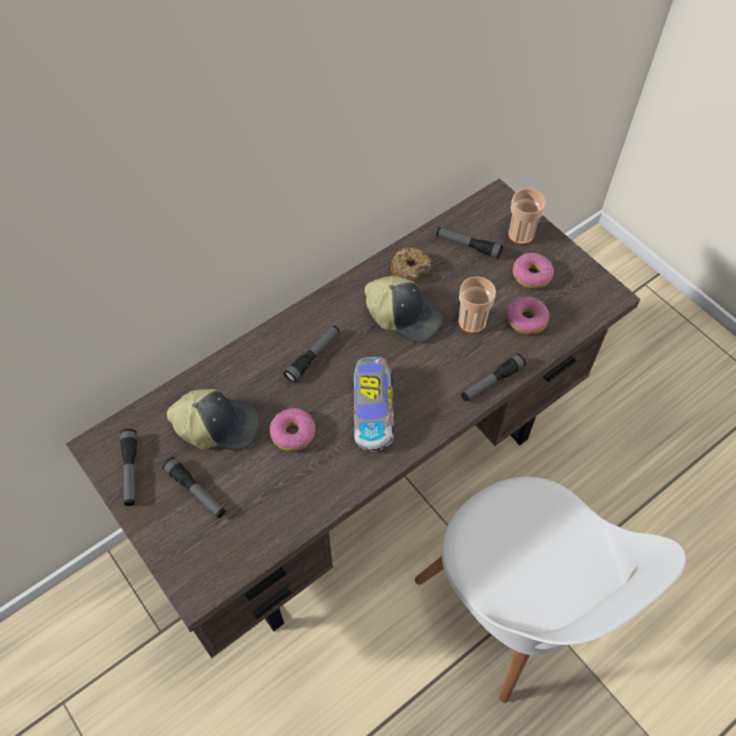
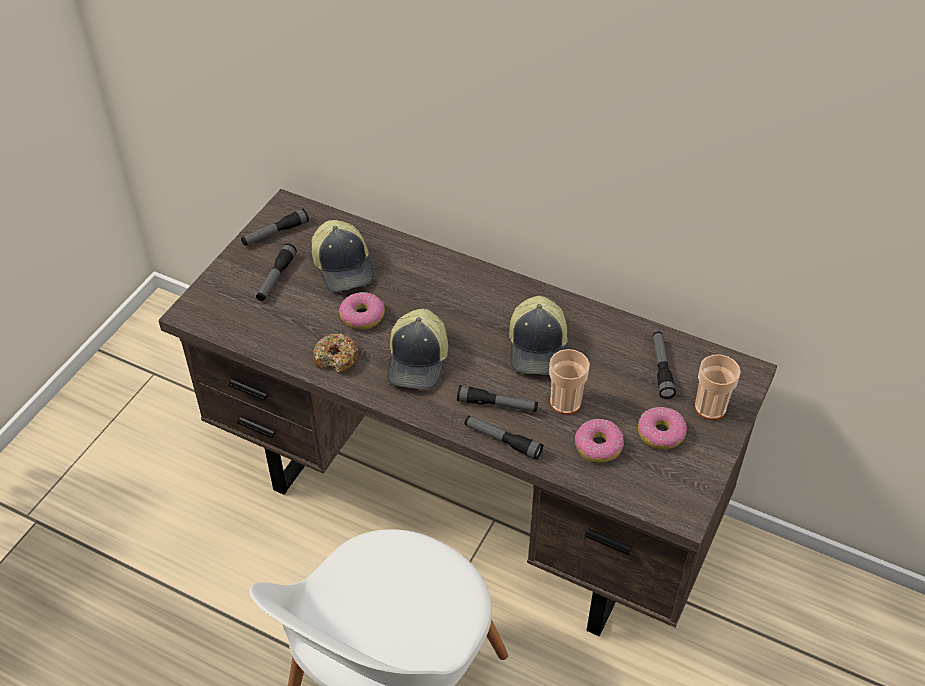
camera: 65 degrees right, 10 degrees down
(313, 356) = (450, 300): flashlight -> flashlight (497, 405)
(372, 409) = (419, 361): toy car -> cap
(410, 269) = (597, 333): donut -> donut (336, 358)

